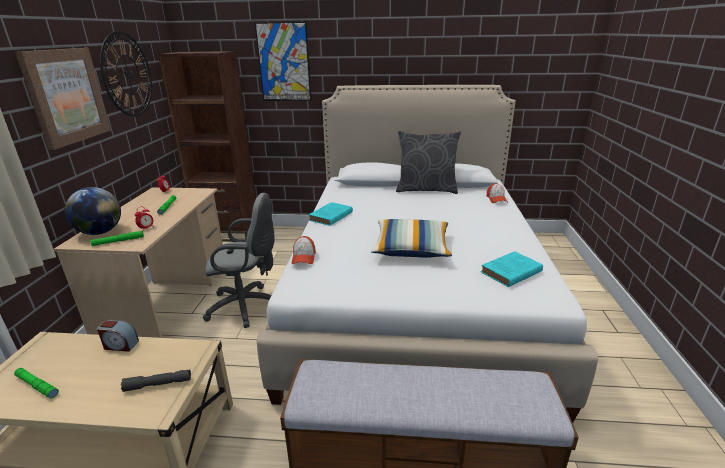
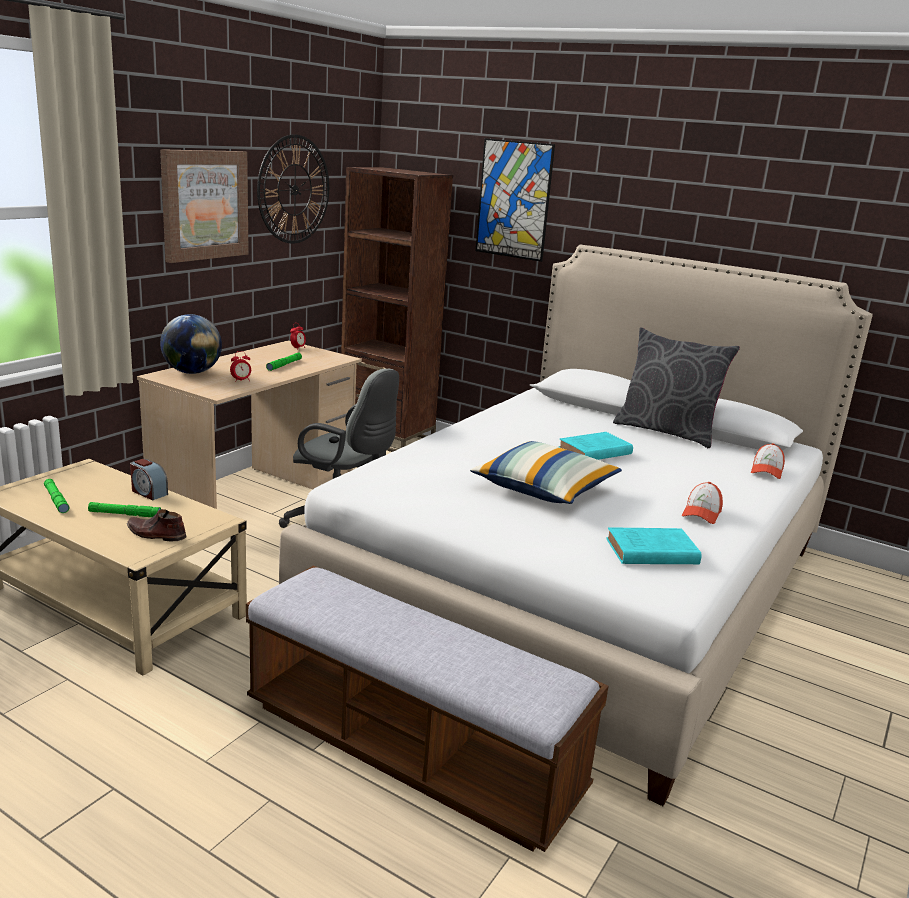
camera: 25 degrees right, 5 degrees down
(118, 241) = (202, 385): green flashlight -> green flashlight (125, 514)
(158, 384) = (156, 534): grey flashlight -> brown shoe
(303, 257) = (393, 459): cap -> cap (701, 513)
(330, 217) = (479, 428): turquoise book -> turquoise book (593, 451)

